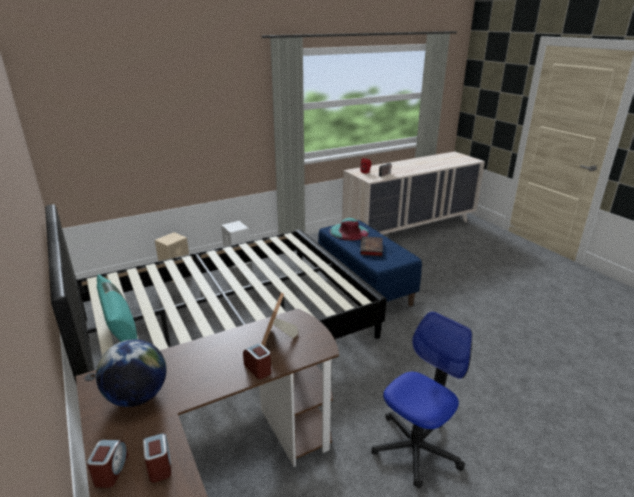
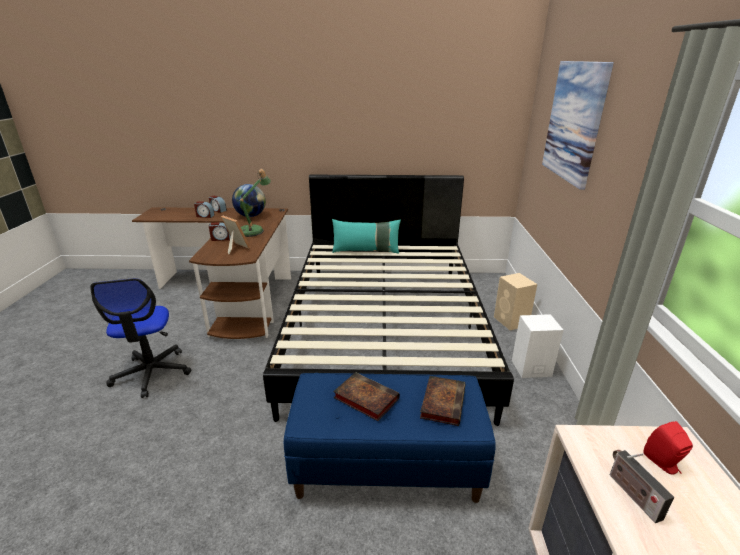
camera: 120 degrees right, 0 degrees up
(148, 101) = (574, 122): none -> picture
(208, 355) = (254, 230): none -> table lamp
(349, 232) = (442, 401): turquoise hat -> book

